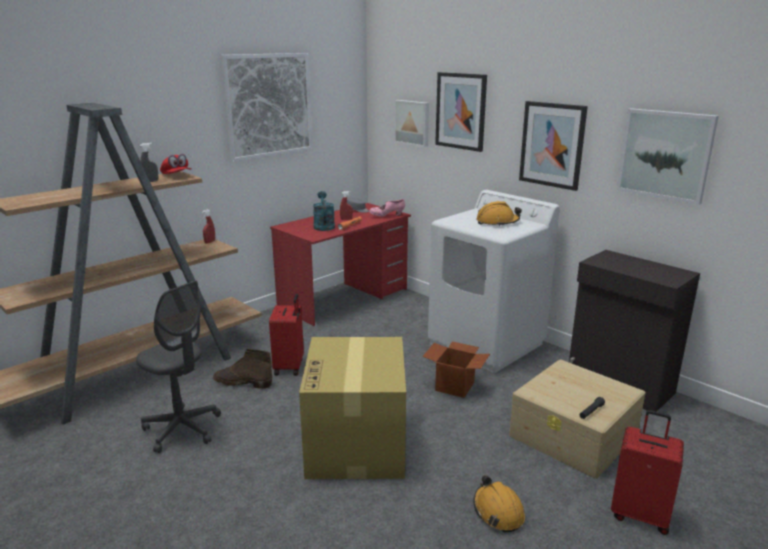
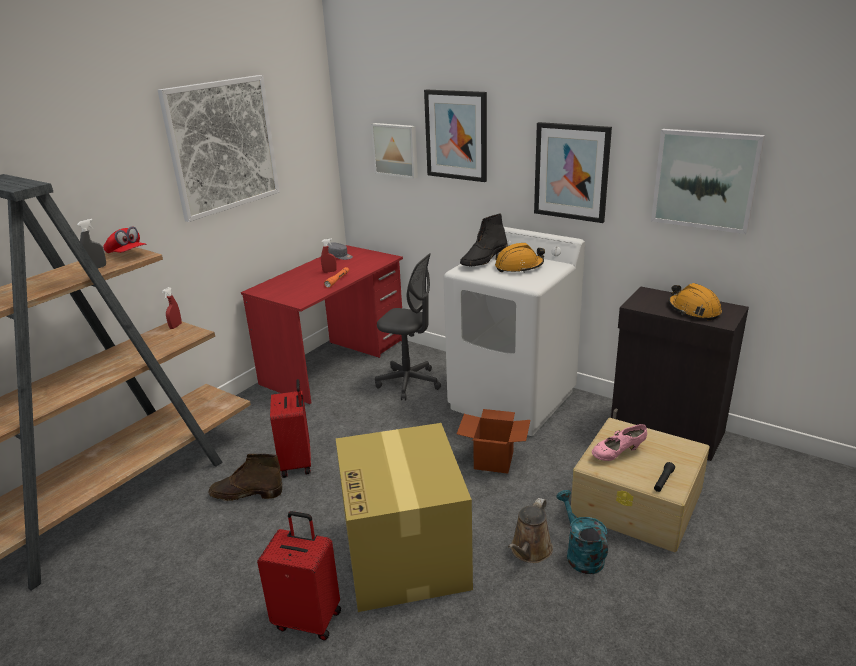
camera: 10 degrees left, 5 degrees up
(182, 429) = (190, 570): grey office chair -> grey office chair (409, 383)
(323, 226) = (306, 284): turquoise watering can -> turquoise watering can (581, 554)
(387, 216) = (376, 261): pink shoe -> pink shoe (617, 454)
(463, 458) = (530, 551): none -> brown watering can
(469, 214) = (484, 259): none -> black boot
(498, 511) = (586, 613): orange hard hat -> orange hard hat (693, 310)
(640, 514) = (732, 588): red suitcase -> red suitcase (308, 618)

